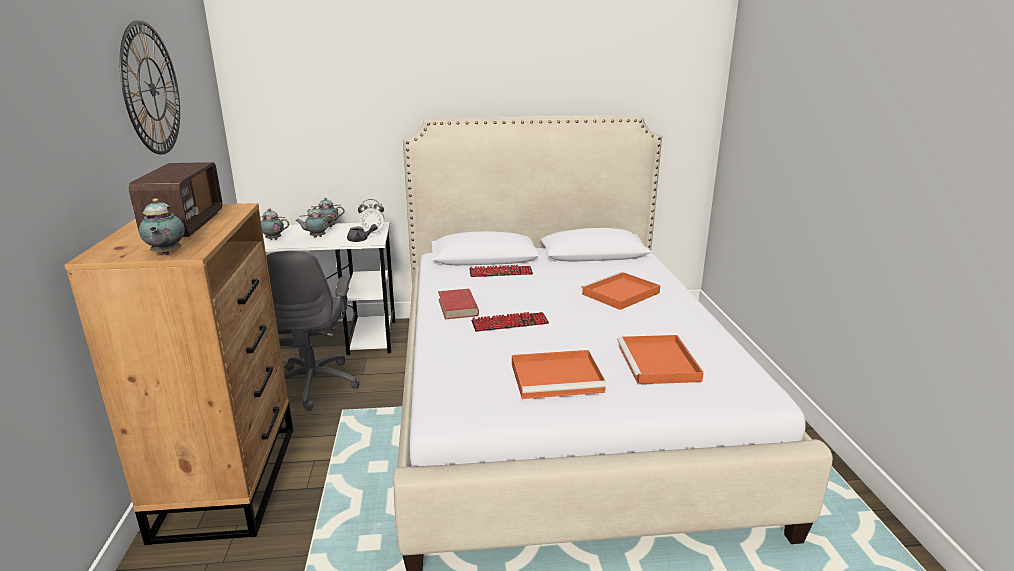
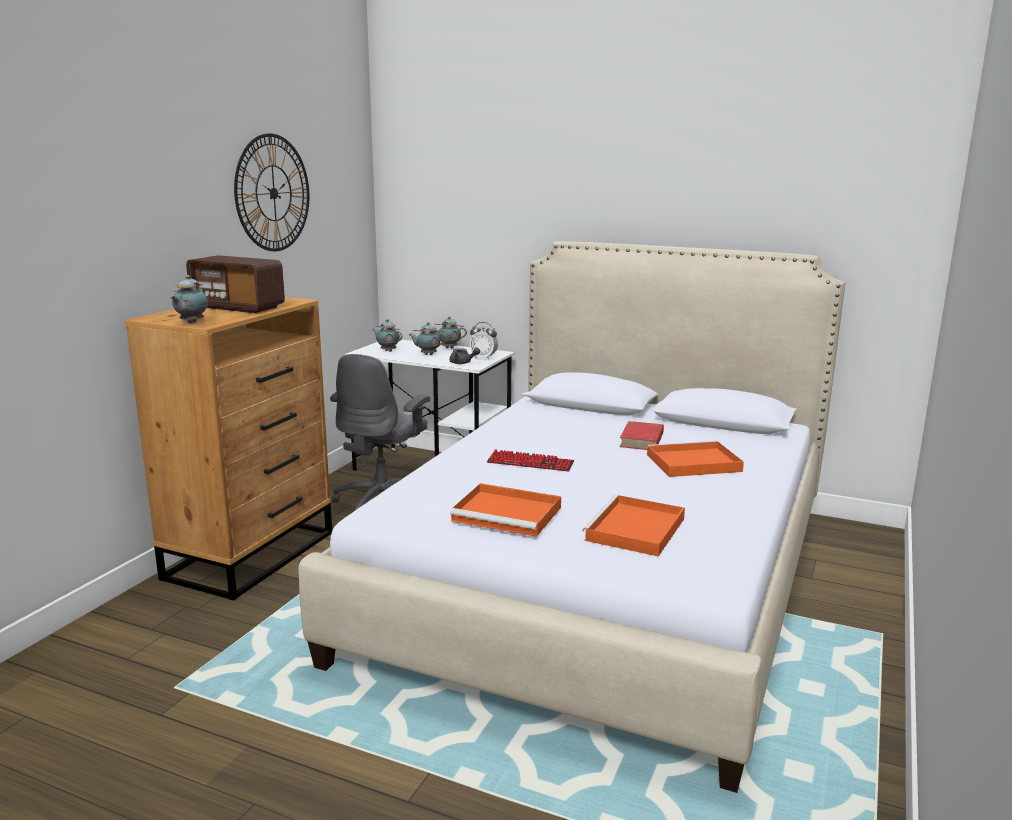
camera: 30 degrees right, 5 degrees down
(184, 224) = (238, 307): radio -> radio turned 90 degrees clockwise
(458, 307) = (500, 440): red book -> red book (642, 440)
(500, 272) = (587, 420): keyboard -> none

